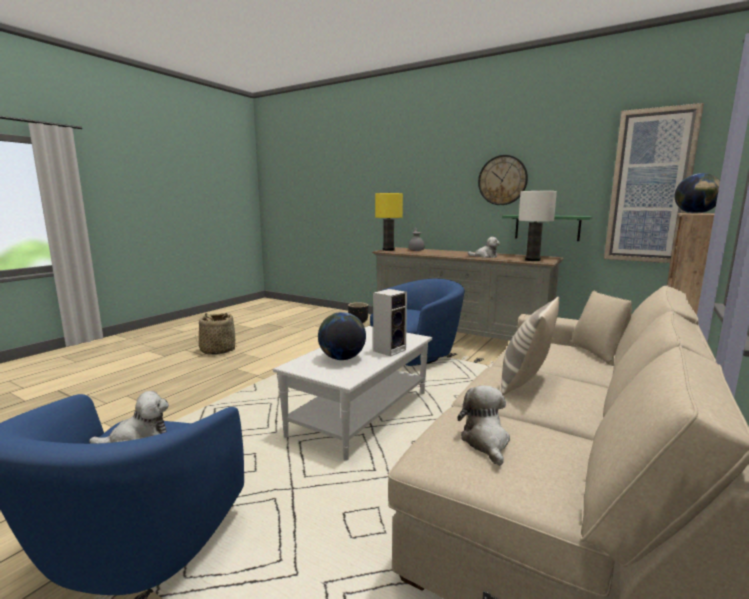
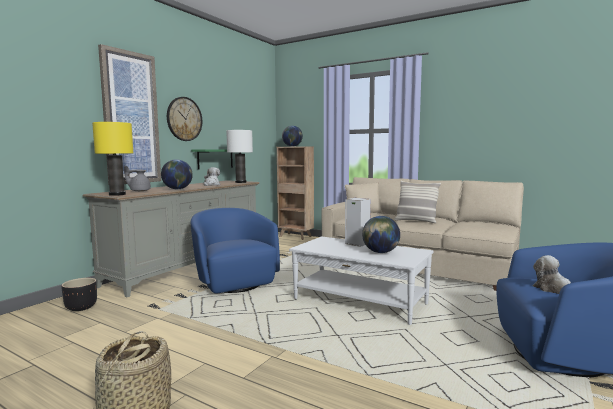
camera: 90 degrees left, 5 degrees down
(435, 254) = (177, 189): none -> globe
(486, 442) = (482, 226): plush toy -> none
(649, 187) = (255, 131): picture -> picture (130, 118)

